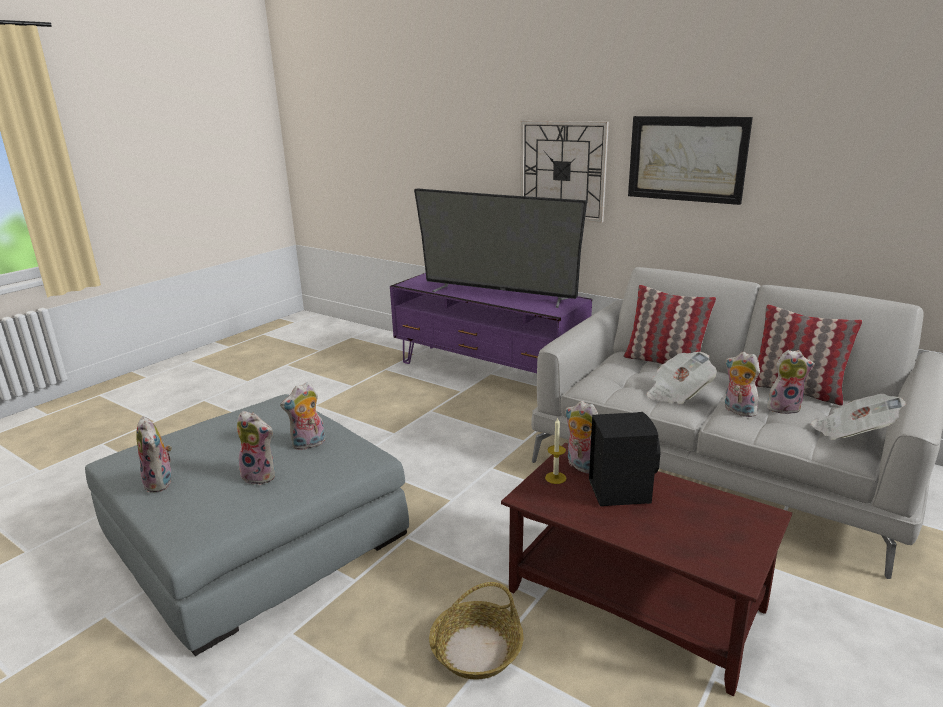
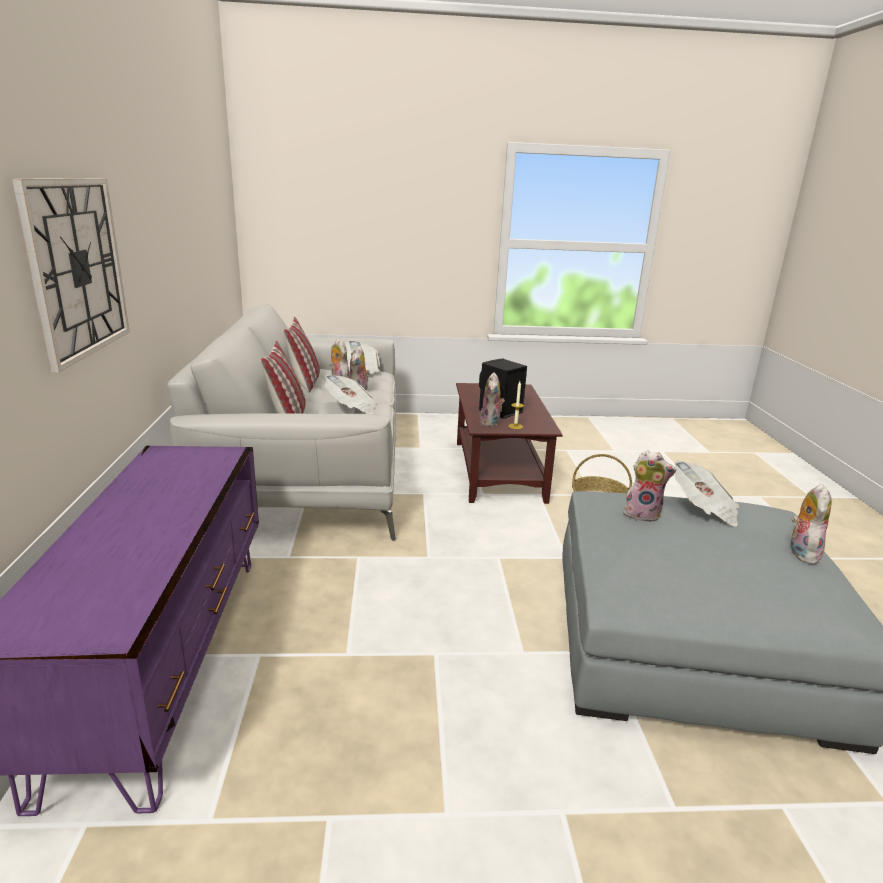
camera: 130 degrees left, 0 degrees up
(261, 475) = (704, 510): plush toy -> newspaper
(498, 295) = (159, 507): television -> none
(686, 159) = (152, 223): picture -> none

